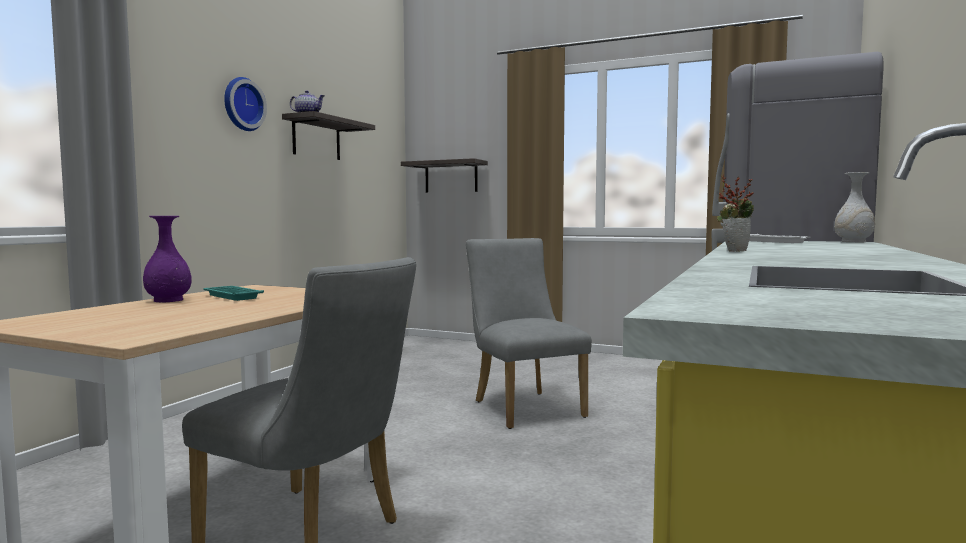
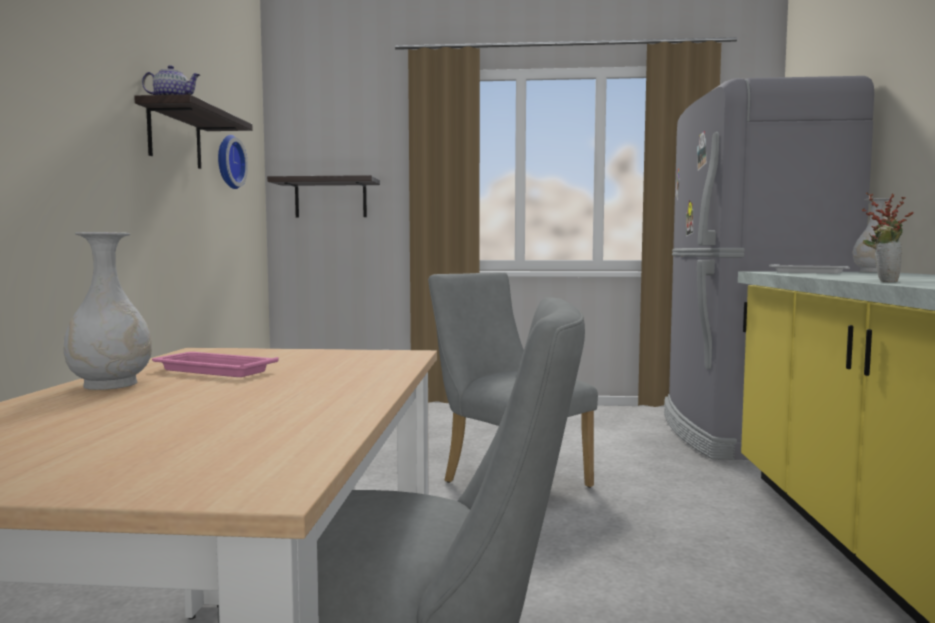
camera: 20 degrees left, 0 degrees up
(169, 300) = (111, 384): purple vase -> white vase
(232, 296) = (213, 370): turquoise tray -> pink tray
(241, 104) = (84, 73): wall clock -> wall clock (228, 162)

